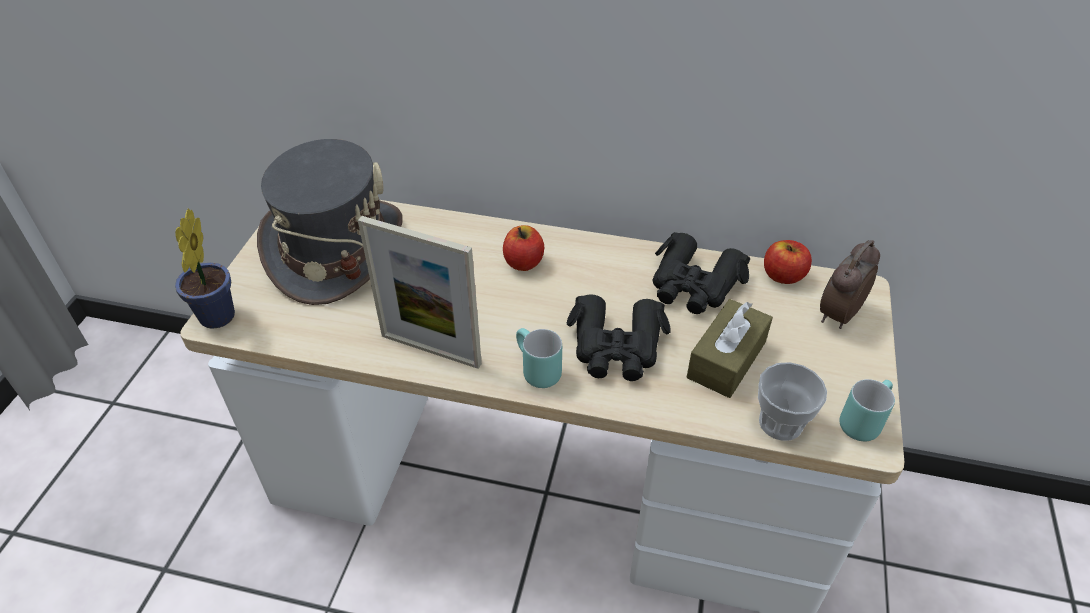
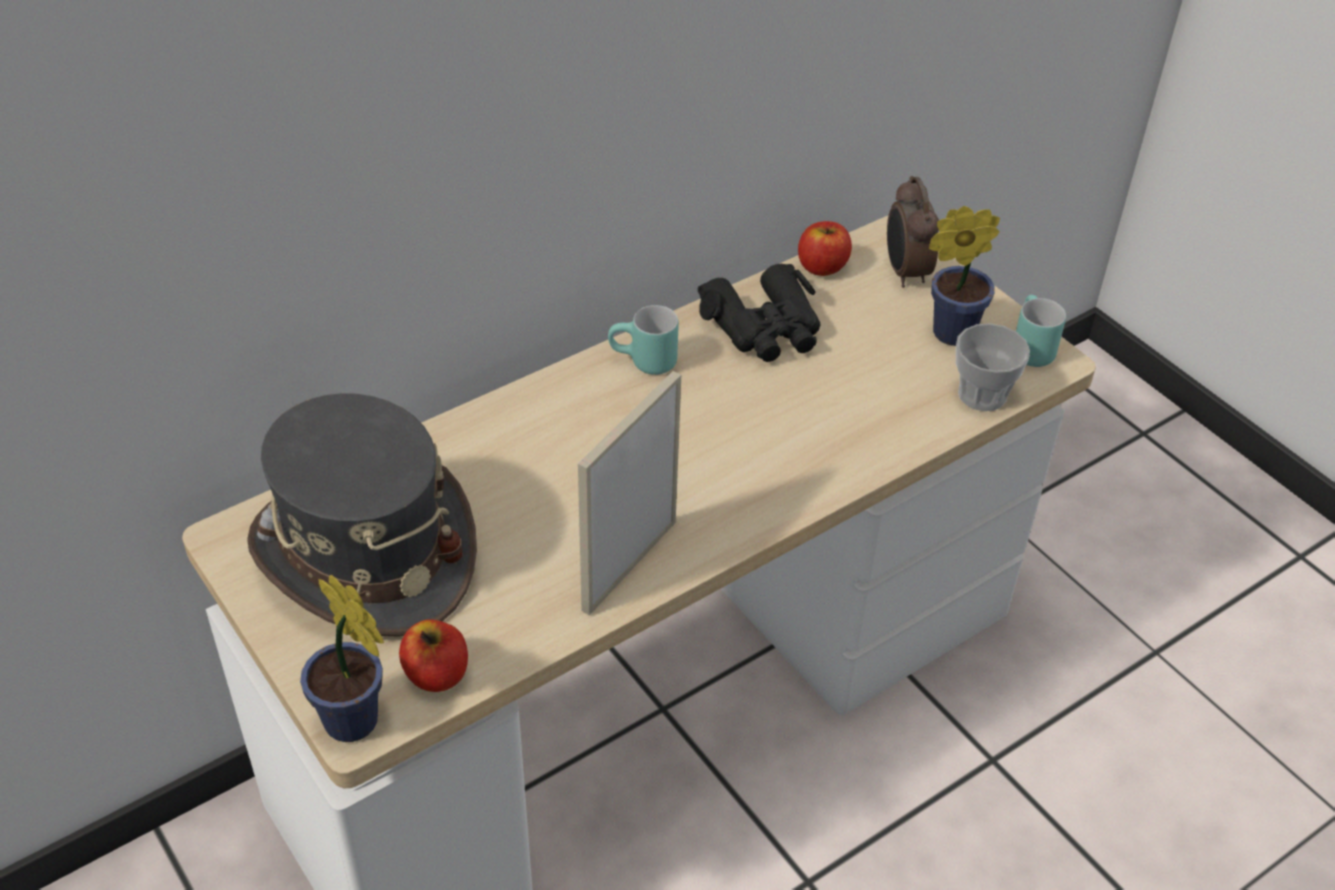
camera: 50 degrees left, 0 degrees up
(430, 350) = (629, 565): picture frame -> picture frame turned 150 degrees clockwise
(523, 262) = (586, 418): apple -> apple (437, 674)
(534, 371) = (748, 507): turquoise mug -> turquoise mug (643, 364)
(616, 347) = (783, 432): black binoculars -> none
(726, 360) = (879, 374): brown tissue box -> none
(813, 369) = (947, 332): none -> potted plant

